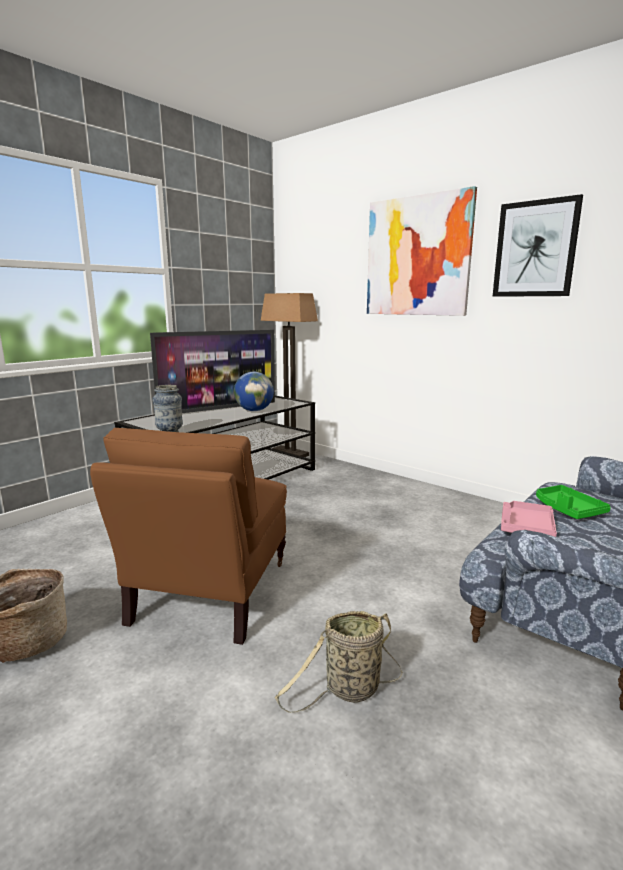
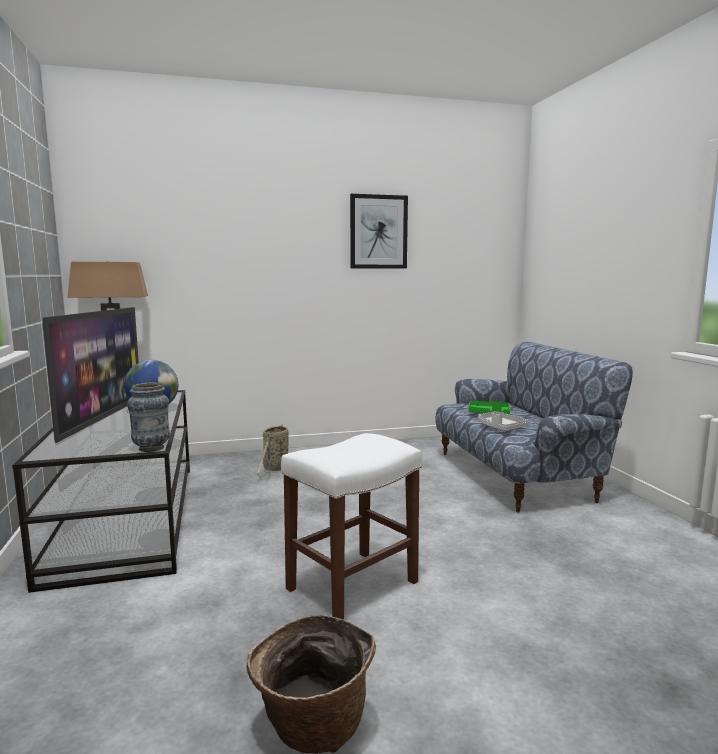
camera: 55 degrees left, 5 degrees down
(209, 593) = (351, 586): brown armchair -> white stool
(349, 690) = (533, 565): basket -> basket (275, 469)
(417, 257) = (274, 230): picture -> none
(526, 528) = (500, 427): pink tray -> grey tray

